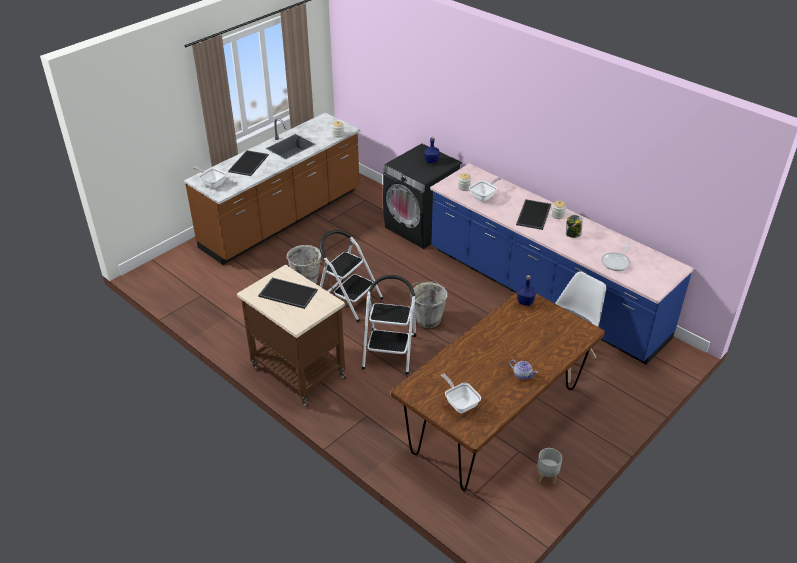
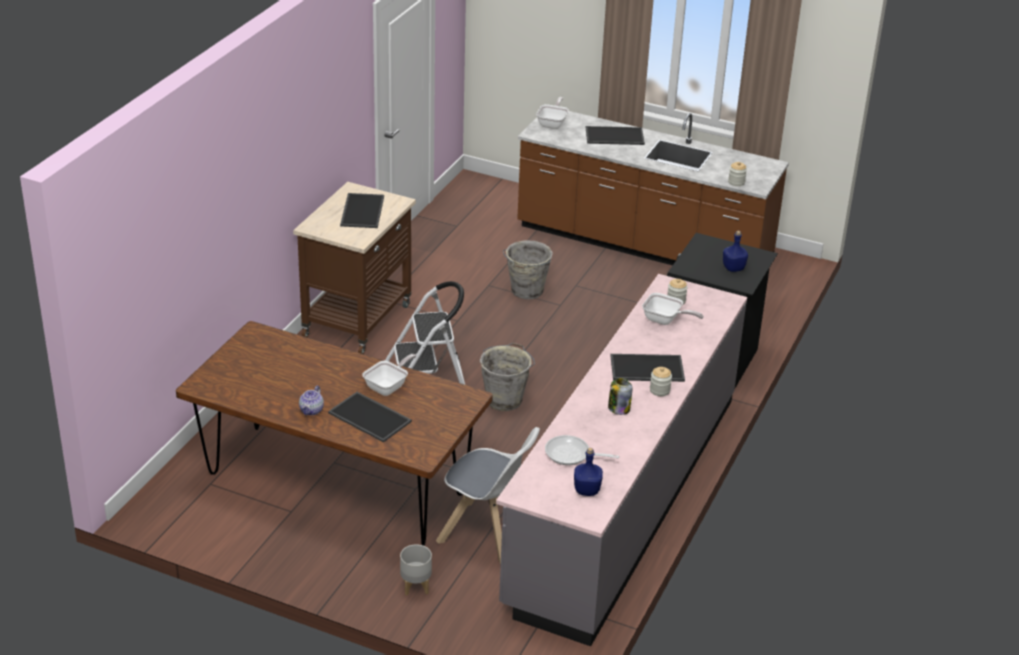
camera: 70 degrees right, 5 degrees down
(348, 299) = (508, 329): step ladder -> none
(460, 403) = (246, 370): frying pan -> frying pan (389, 386)
(525, 301) = (460, 397): blue bottle -> blue bottle (587, 490)
(537, 347) = (371, 417): none -> tray
(544, 294) = (622, 498): blue counter -> grey counter
(546, 476) = (255, 539): grey planter -> grey planter (415, 586)

